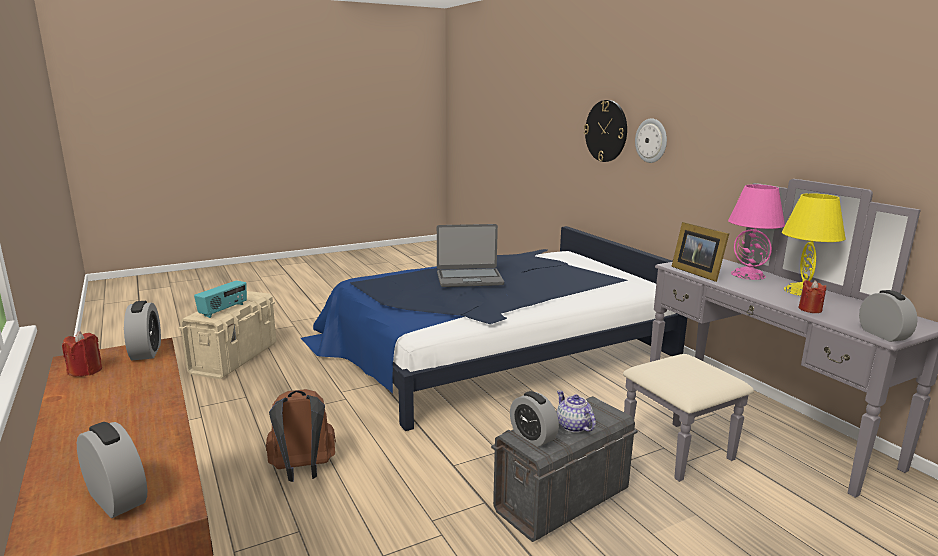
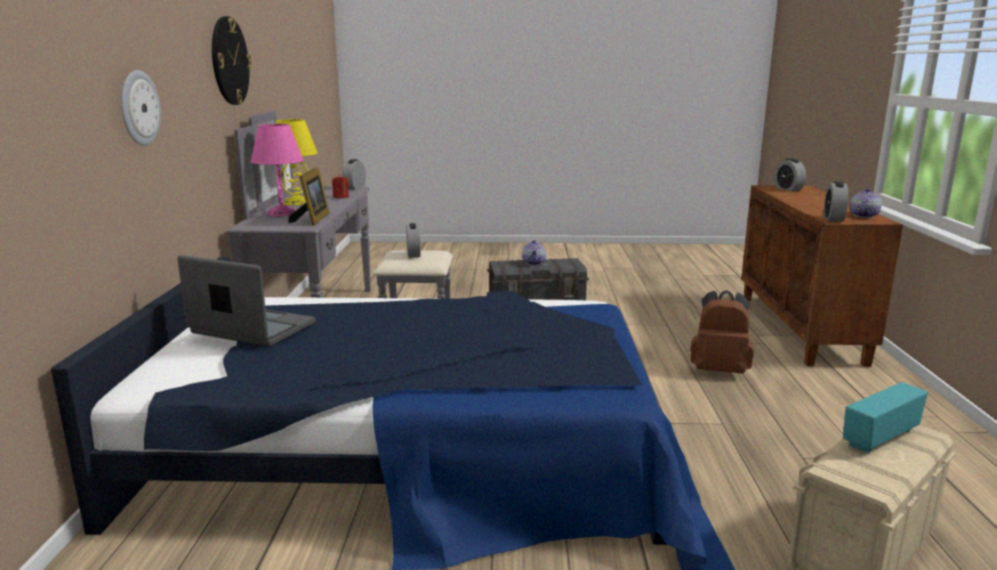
camera: 150 degrees left, 0 degrees up
(85, 371) = (863, 216): red candle -> teapot
(469, 278) = (448, 339): laptop -> laptop (252, 329)
(533, 437) = (565, 263): alarm clock -> alarm clock (413, 254)
(606, 131) = (66, 107): wall clock -> wall clock (229, 61)

